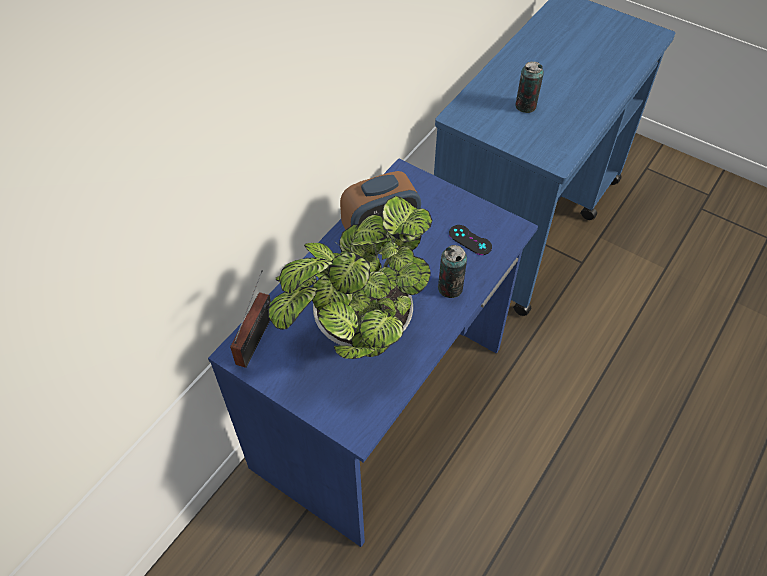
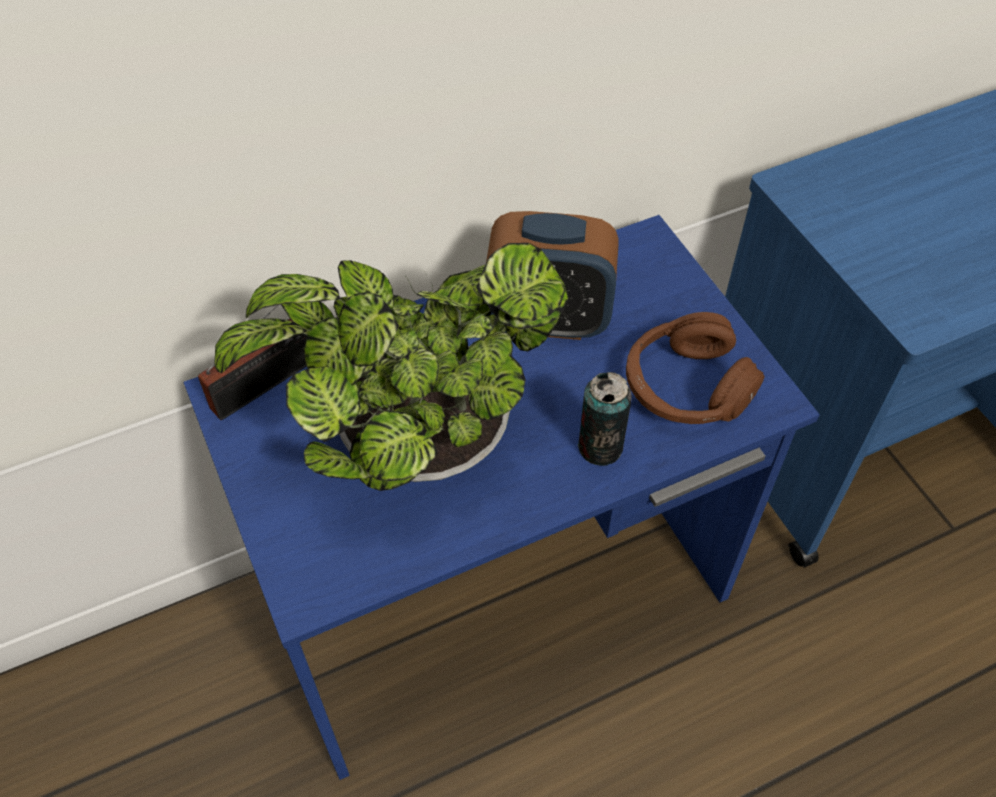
camera: 30 degrees right, 0 degrees up
(470, 240) = (685, 387): black game controller -> brown headphones
(525, 106) = (922, 212): can -> none

